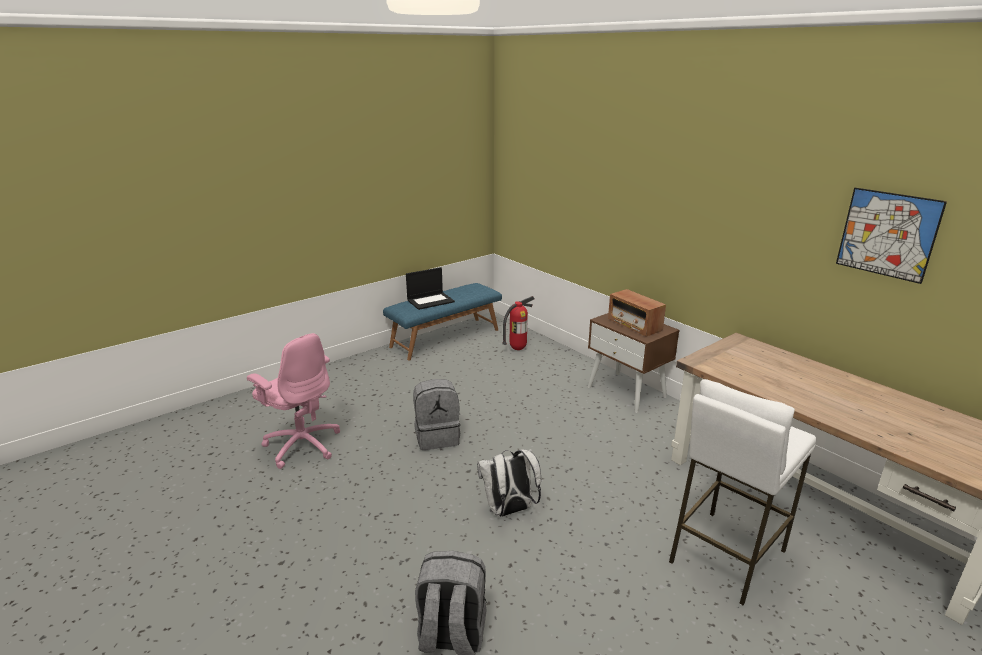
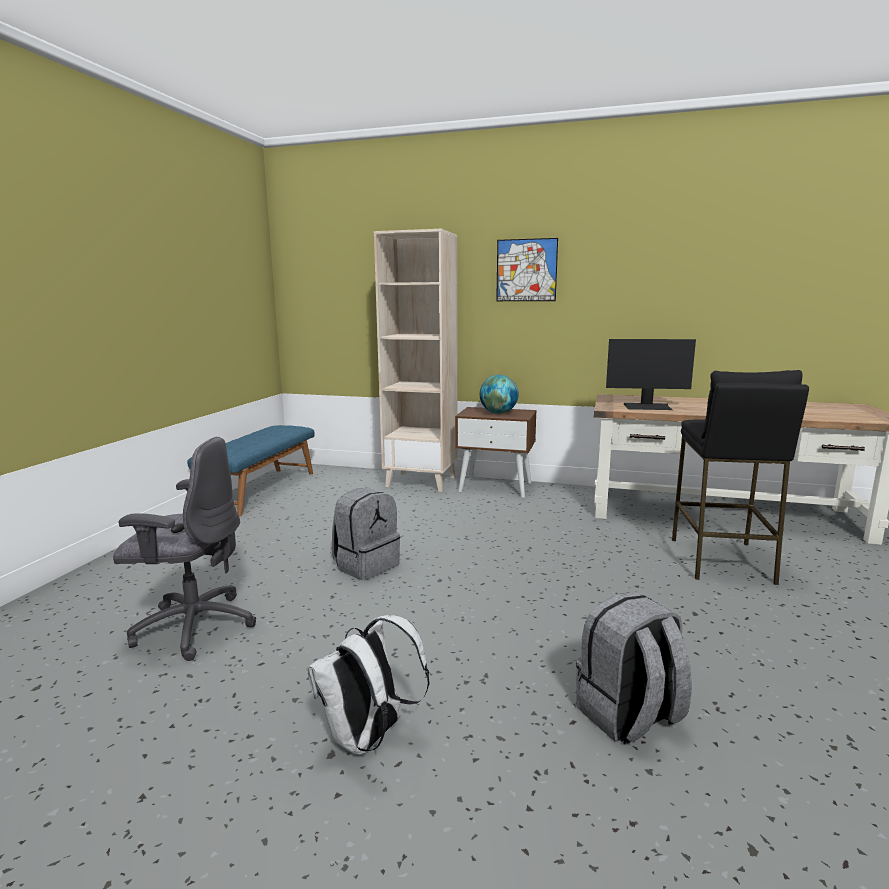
camera: 35 degrees left, 10 degrees down
(302, 445) = (193, 626): pink office chair -> grey office chair
(431, 301) = (245, 442): laptop -> none
(509, 510) = (524, 595): white backpack -> white backpack (369, 737)
(517, 349) = (353, 482): fire extinguisher -> none
(570, 365) = (421, 481): none -> beige bookcase
(634, 325) = (498, 413): radio -> globe
(725, 555) = (721, 560): white stool -> black stool
(743, 370) = (648, 407): none -> monitor
(887, 234) = (715, 275): picture -> picture (526, 270)

